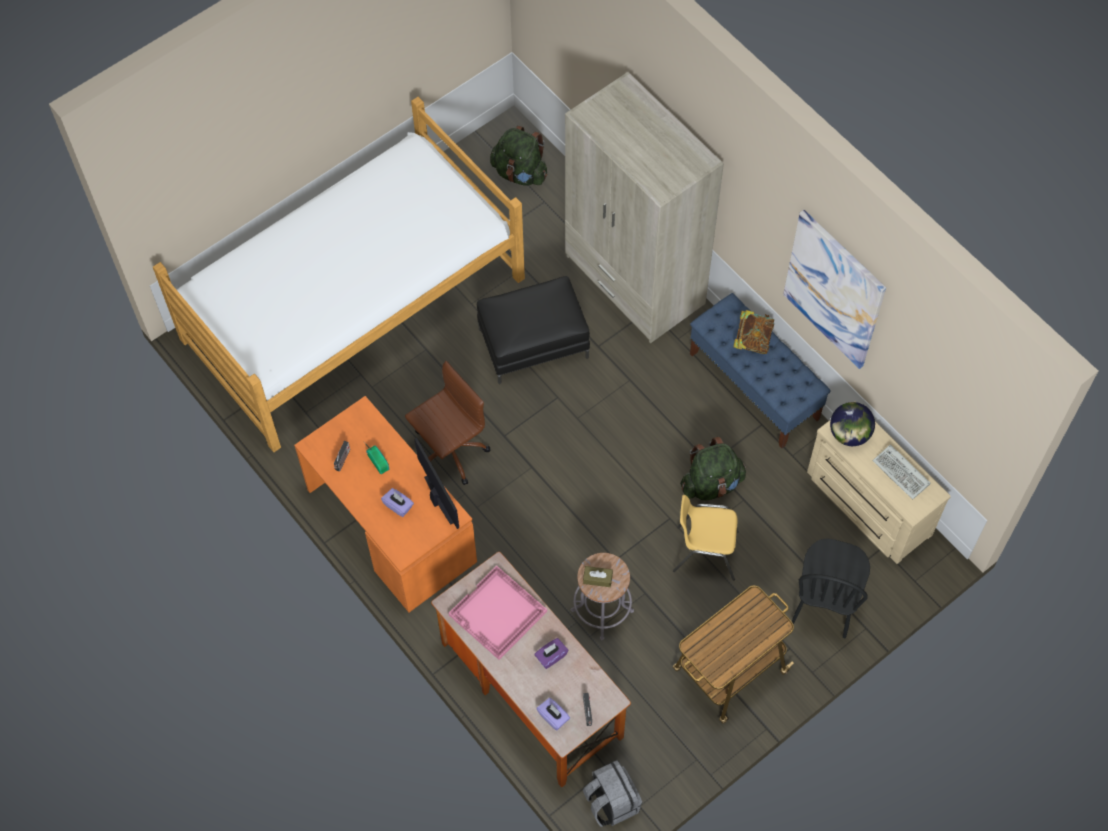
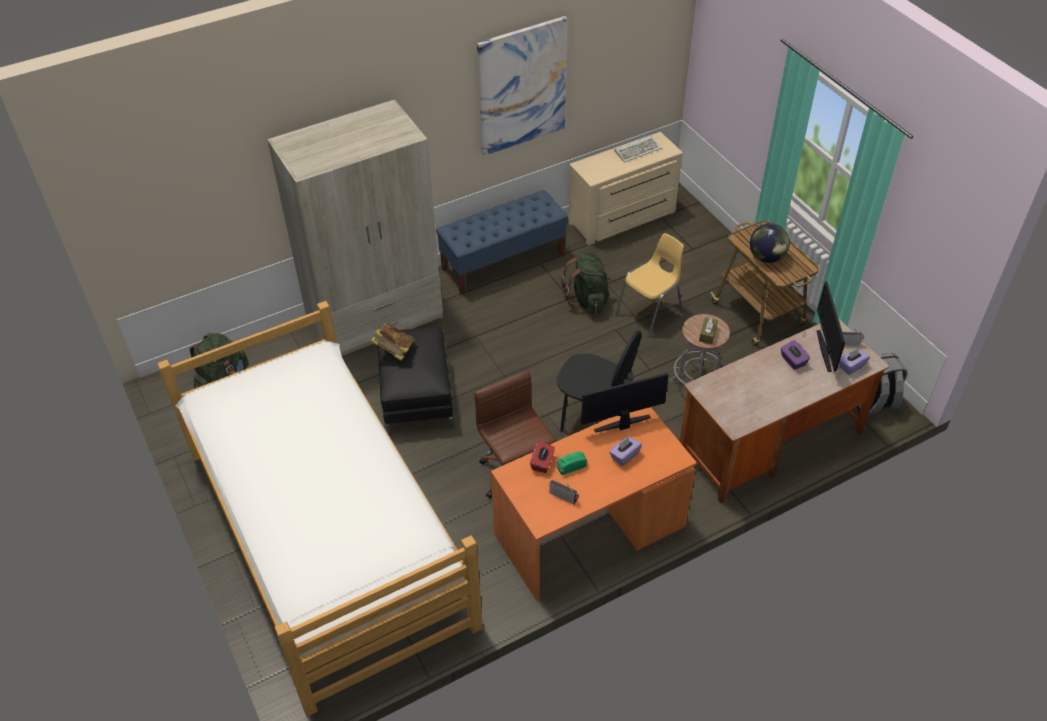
camera: 80 degrees left, 15 degrees down
(380, 437) = (542, 463): none -> red tissue box
(498, 614) = (749, 392): pink tray -> none
(572, 690) = (825, 351): none -> monitor
(704, 552) = (650, 313): yellow chair -> yellow chair turned 150 degrees counterclockwise
(752, 340) = (488, 221): book -> book (394, 351)
(824, 605) = (705, 254): black chair -> black chair (593, 423)
(849, 434) = (598, 170): globe -> globe (766, 257)

